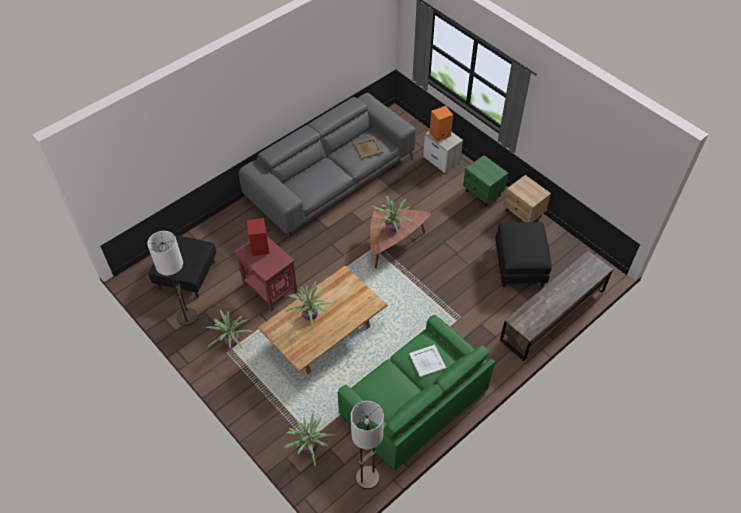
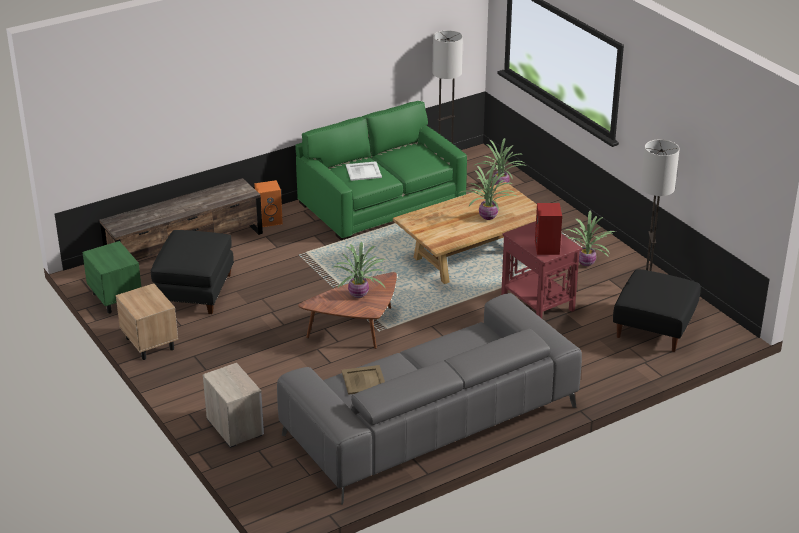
camera: 170 degrees left, 20 degrees down
(439, 134) = (236, 386): orange speaker -> orange speaker (270, 220)
(483, 193) = (194, 373): green nightstand -> green nightstand (115, 298)

